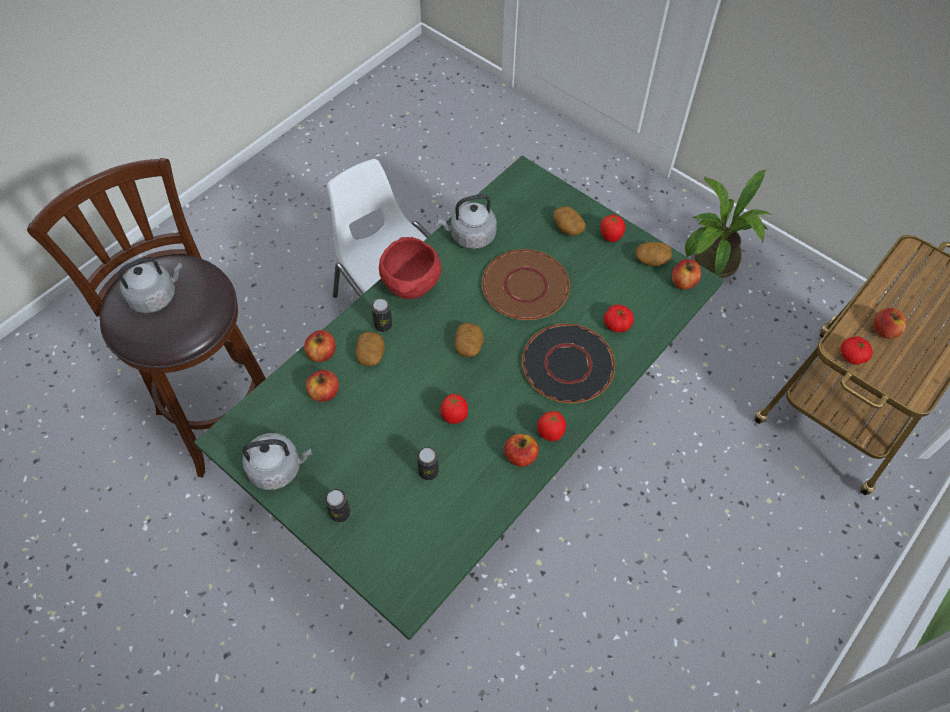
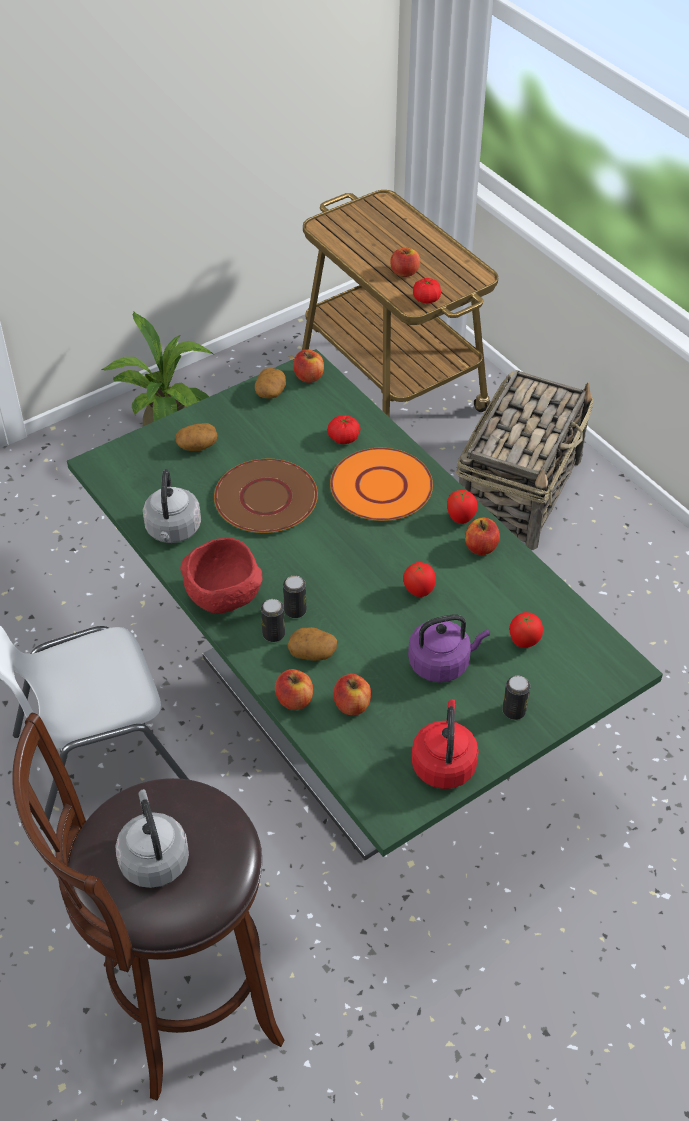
camera: 75 degrees left, 10 degrees down
(278, 468) = (444, 763): grey kettle -> red kettle
(380, 449) = (442, 663): none -> purple kettle
(428, 471) = (481, 625): can -> can (295, 610)
(469, 346) = (330, 562): potato -> none
(568, 365) = (382, 487): black plate -> orange plate
(610, 237) = (226, 415): tomato -> tomato (523, 642)
(774, 545) = (520, 490): none -> basket

